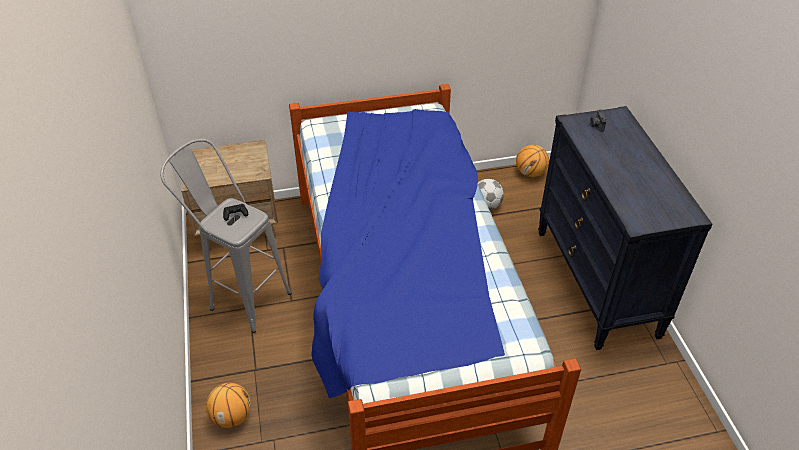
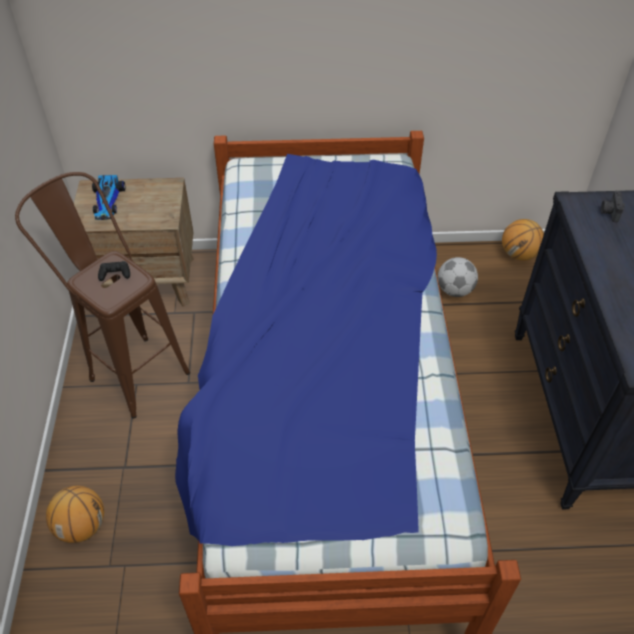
camera: 10 degrees right, 5 degrees up
(209, 164) = (108, 202): none -> toy car
(241, 296) = (130, 368): grey stool -> brown stool

